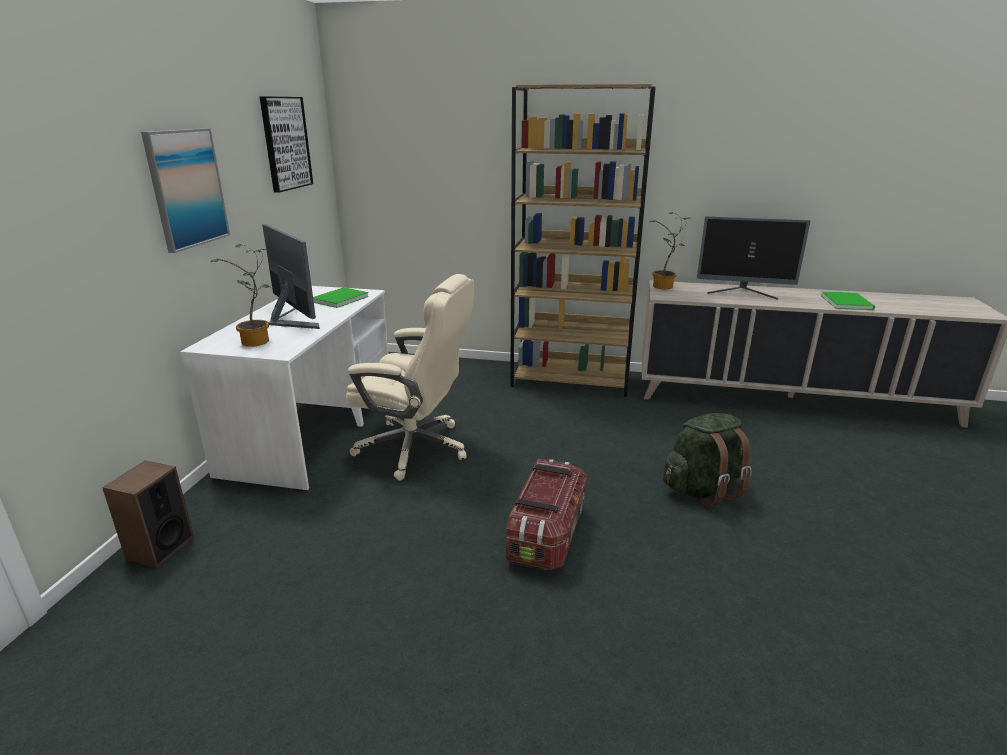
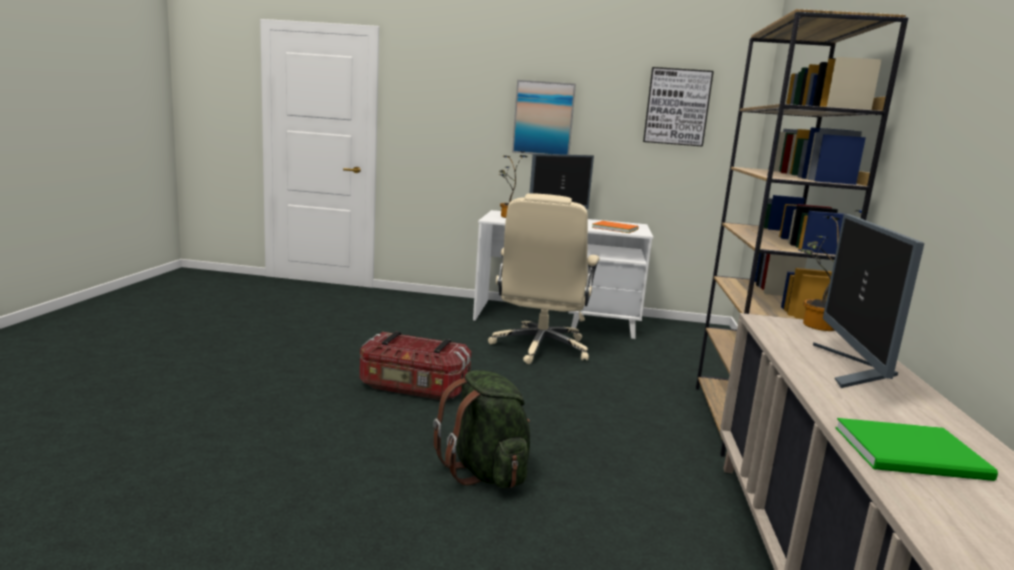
camera: 85 degrees right, 10 degrees down
(160, 548) = (416, 298): speaker -> none
(338, 299) = (614, 228): green book -> orange book

